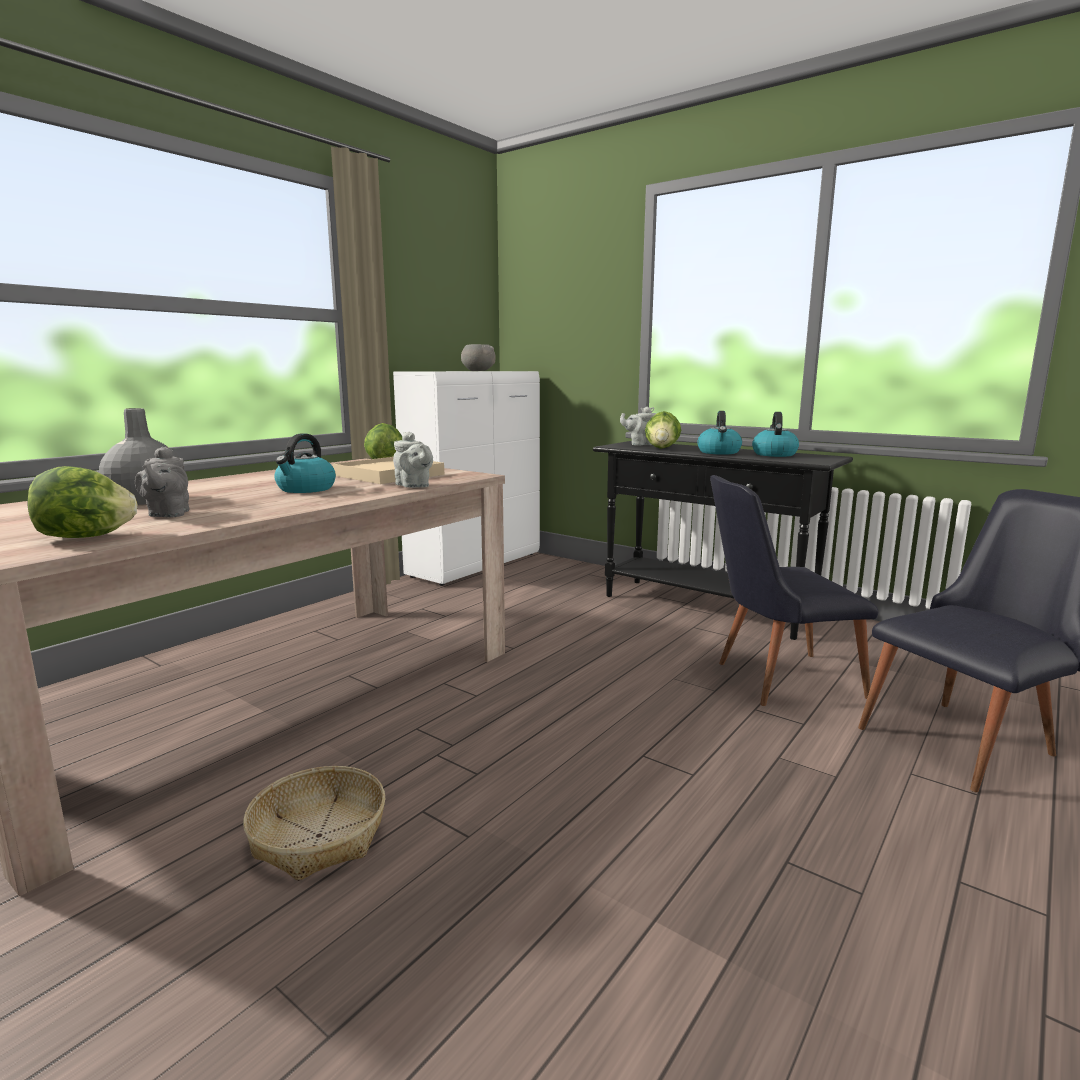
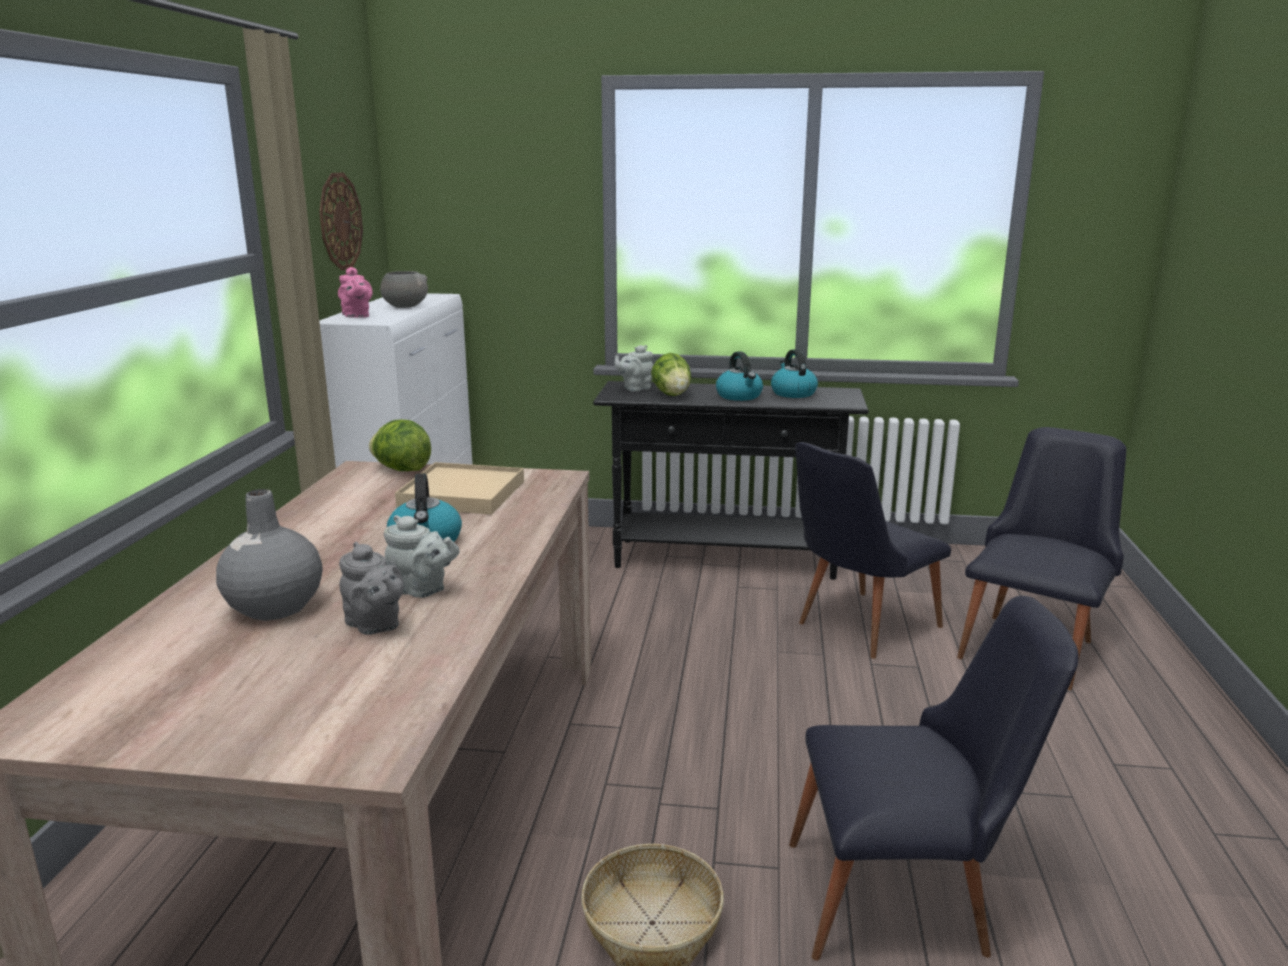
camera: 30 degrees left, 5 degrees up
(86, 537) = (380, 687): lettuce -> none
(414, 486) = (538, 511): grey teapot -> grey teapot (421, 590)
(431, 371) = (356, 316): none -> pink teapot
(442, 307) = (340, 221): none -> wall clock
(550, 913) = (907, 901): none -> black chair

